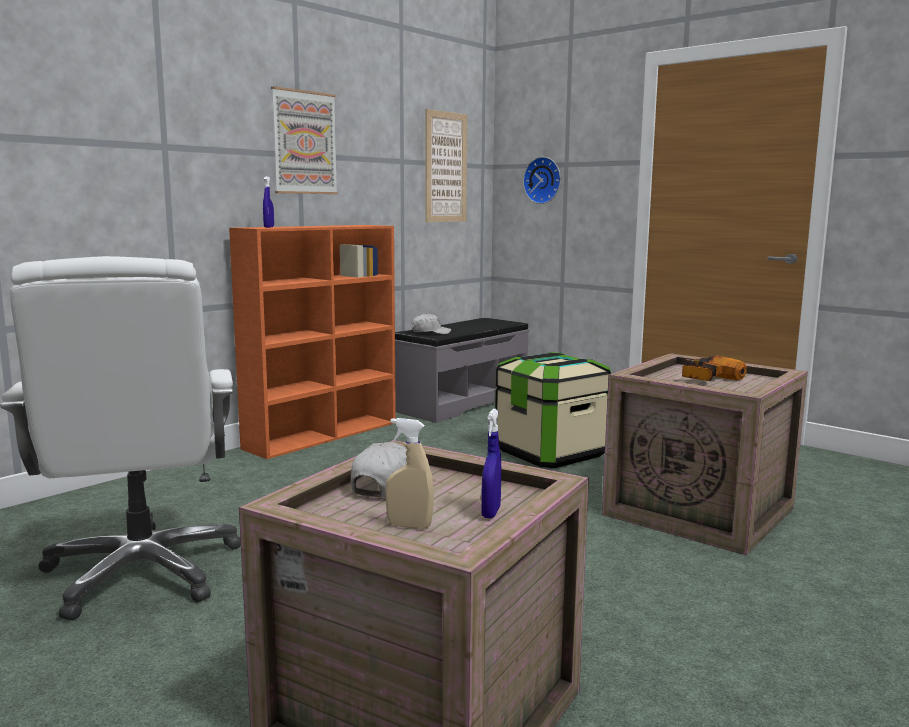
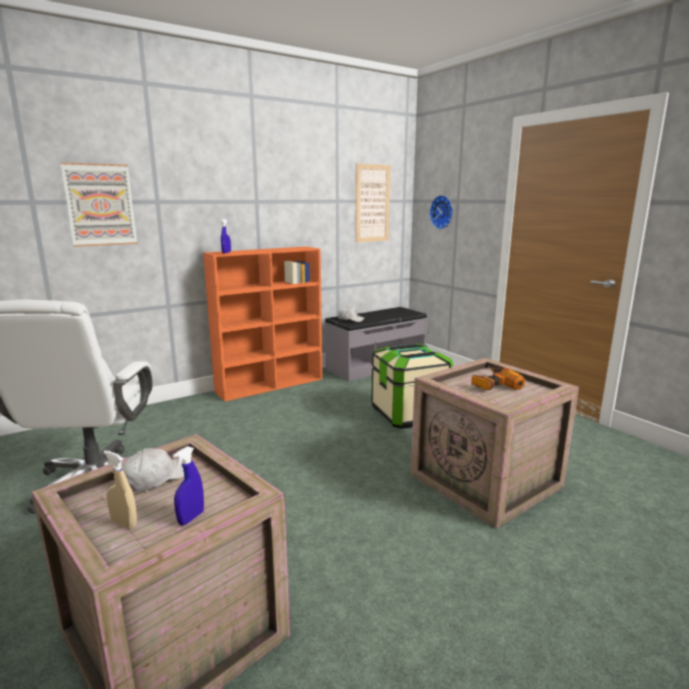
camera: 15 degrees right, 5 degrees up
(304, 143) = (259, 193): picture -> picture (100, 205)

